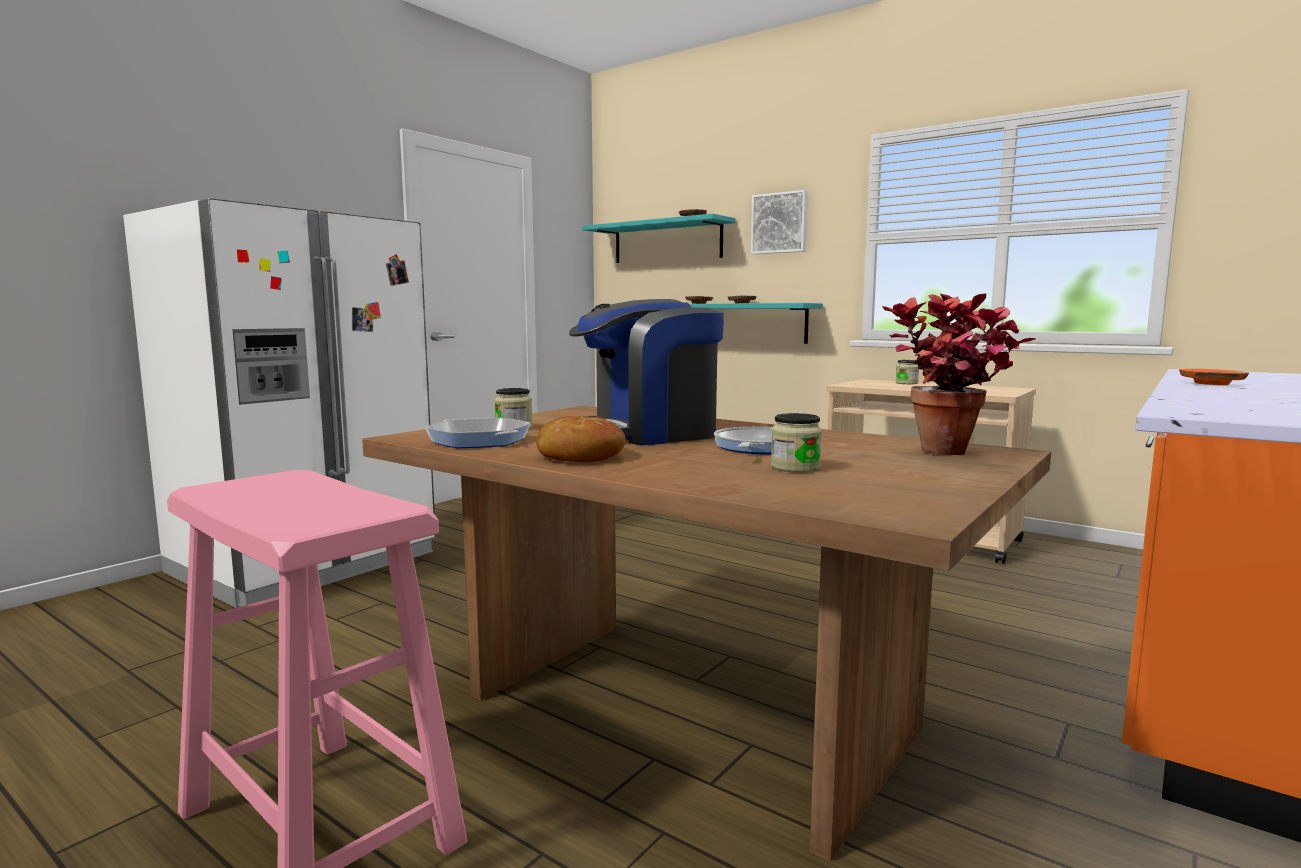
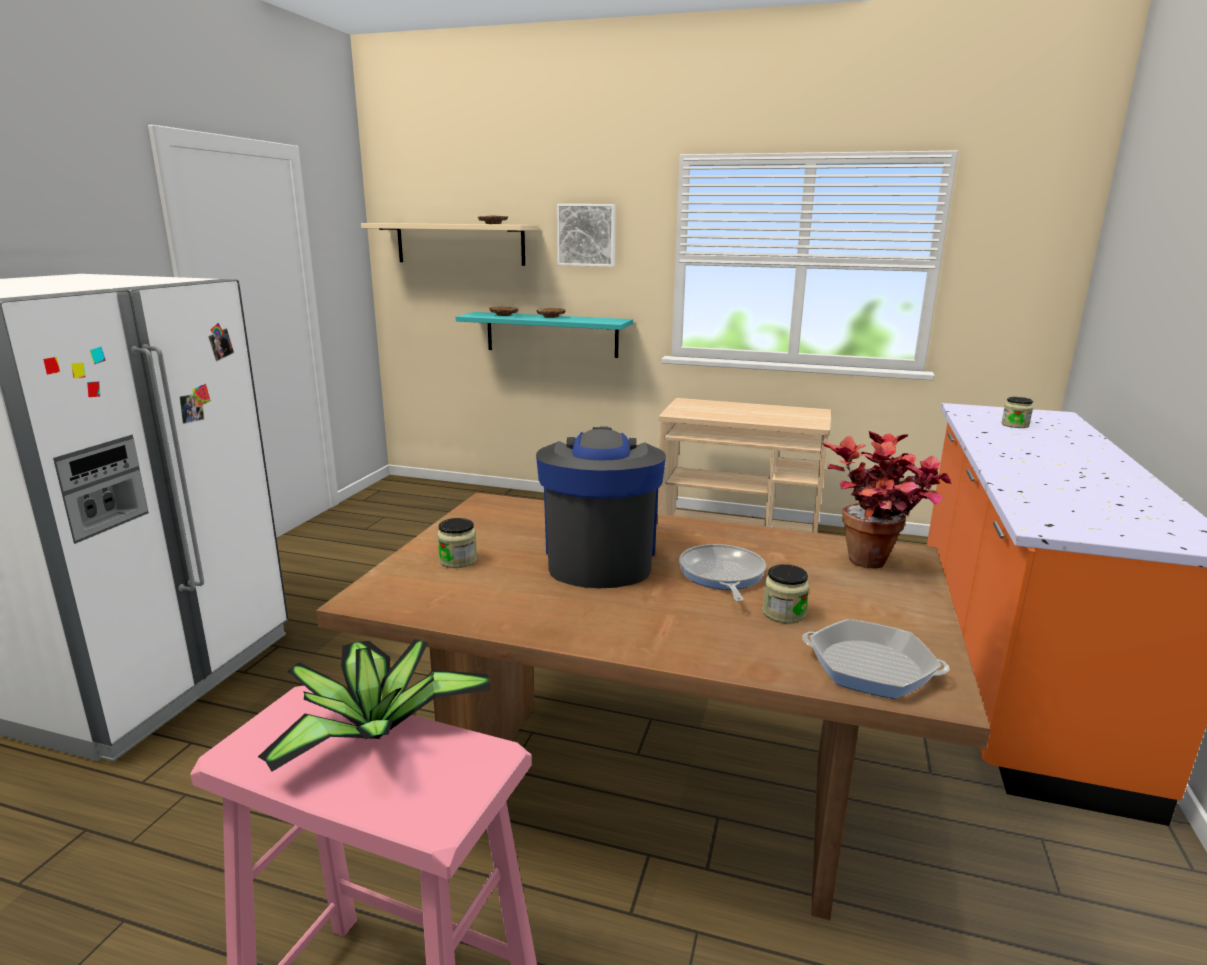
camera: 20 degrees left, 10 degrees up
(324, 491) = (374, 729): none -> potted plant
(479, 441) = (451, 598): frying pan -> frying pan (871, 667)
(580, 456) = (584, 620): bread -> none
(647, 434) = (599, 557): coffee machine -> coffee machine turned 135 degrees clockwise
(667, 242) = (460, 244): turquoise shelf -> beige shelf
(907, 383) = (723, 406): jar -> jar (1015, 425)
(1211, 384) = (1002, 445): orange plate -> none

